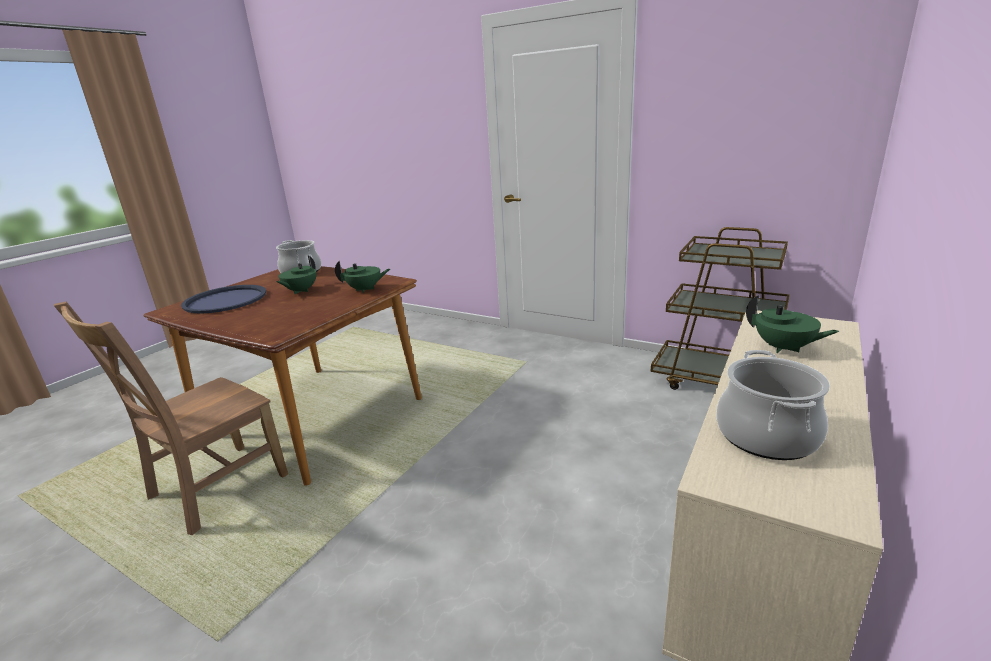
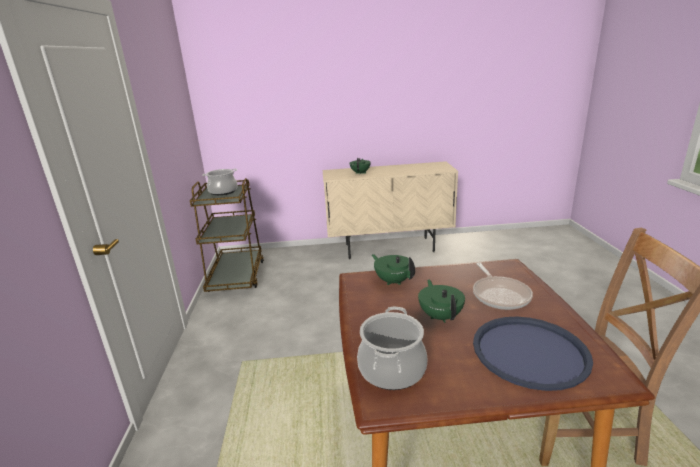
camera: 125 degrees left, 0 degrees up
(266, 314) = (499, 295): none -> frying pan
(300, 291) = (440, 316): green teapot -> green teapot turned 90 degrees counterclockwise
(766, 435) = (421, 168): cooking pot -> cooking pot (223, 191)

